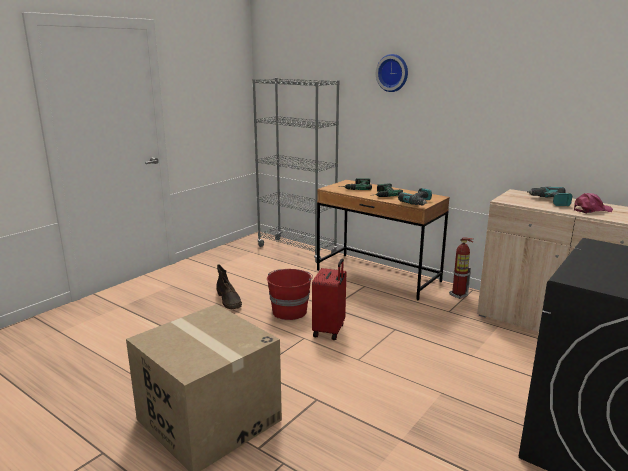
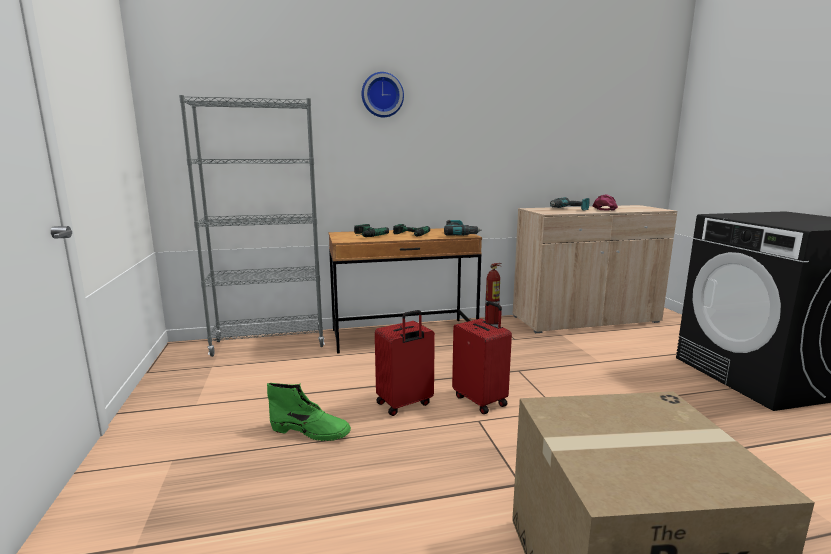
camera: 50 degrees left, 5 degrees down
(229, 300) = (311, 431): brown boot -> green boot
(289, 311) = (405, 404): red bucket -> red suitcase

